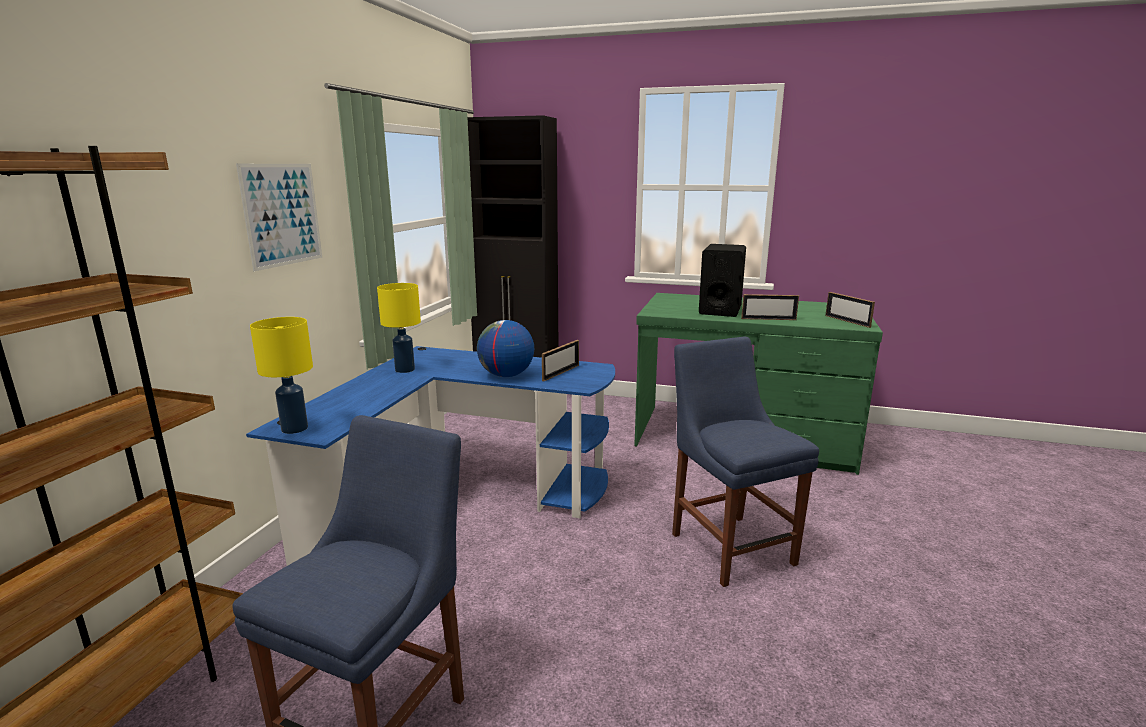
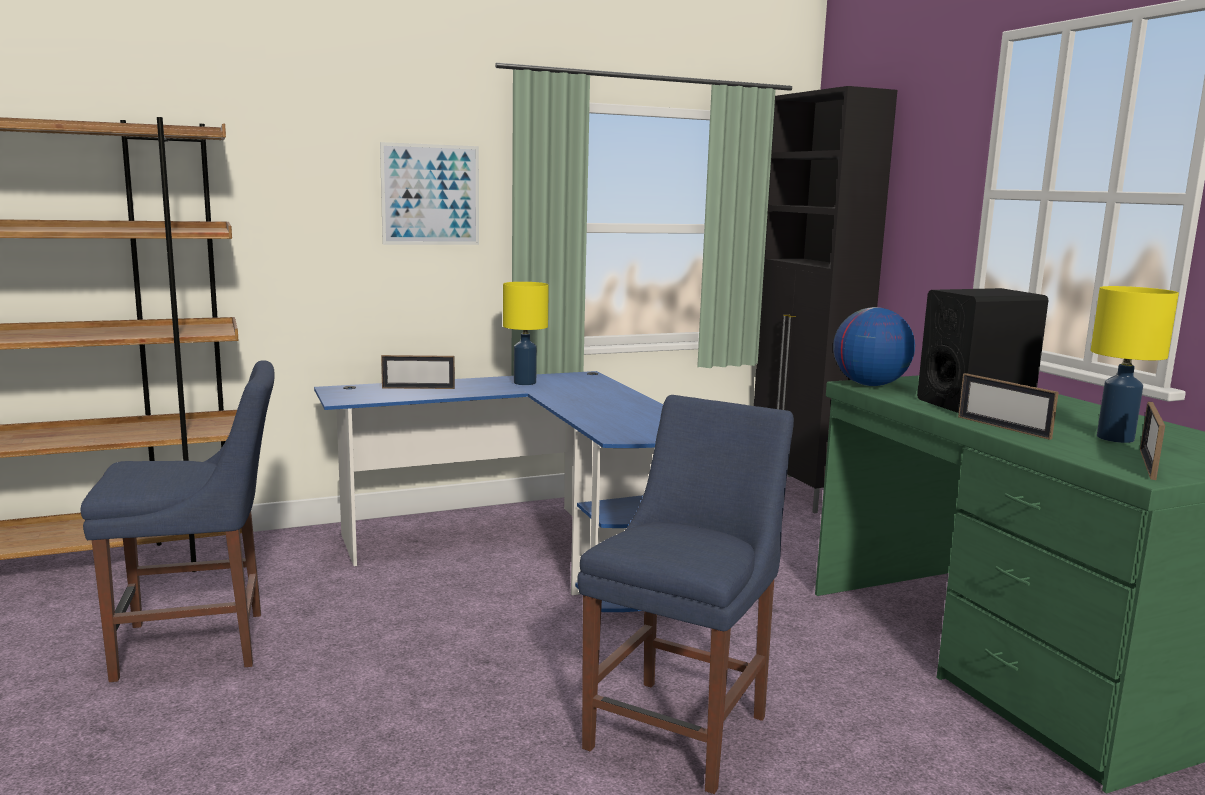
camera: 50 degrees right, 5 degrees down
(294, 429) = (339, 392): yellow table lamp -> yellow table lamp (1115, 438)
(506, 375) = (583, 409): globe -> globe (869, 385)
(561, 373) = (638, 422): picture frame -> picture frame (418, 388)

